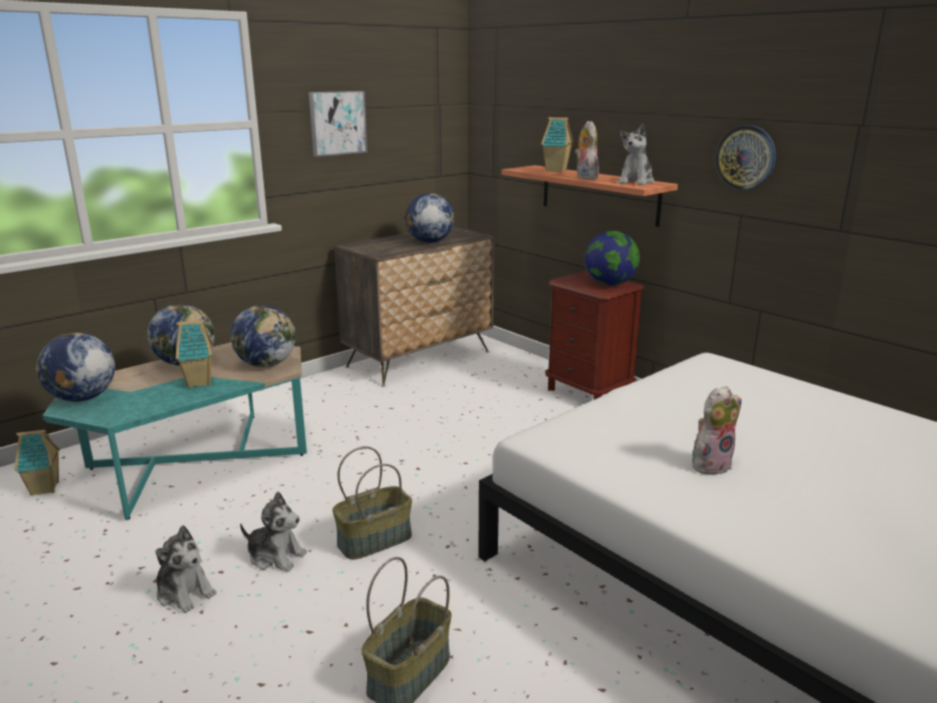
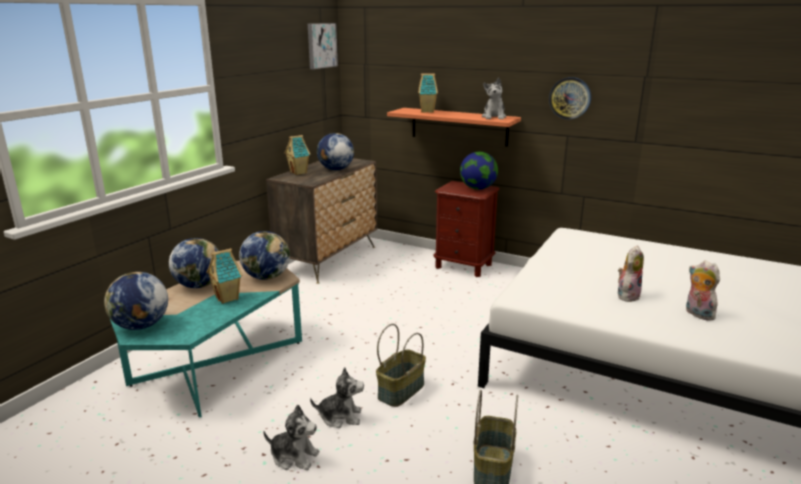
camera: 20 degrees left, 0 degrees up
(46, 489) = (103, 409): toy house -> toy house (299, 172)
(337, 123) = (264, 83): picture -> picture (321, 45)
(585, 177) = (456, 116): plush toy -> plush toy (697, 314)

